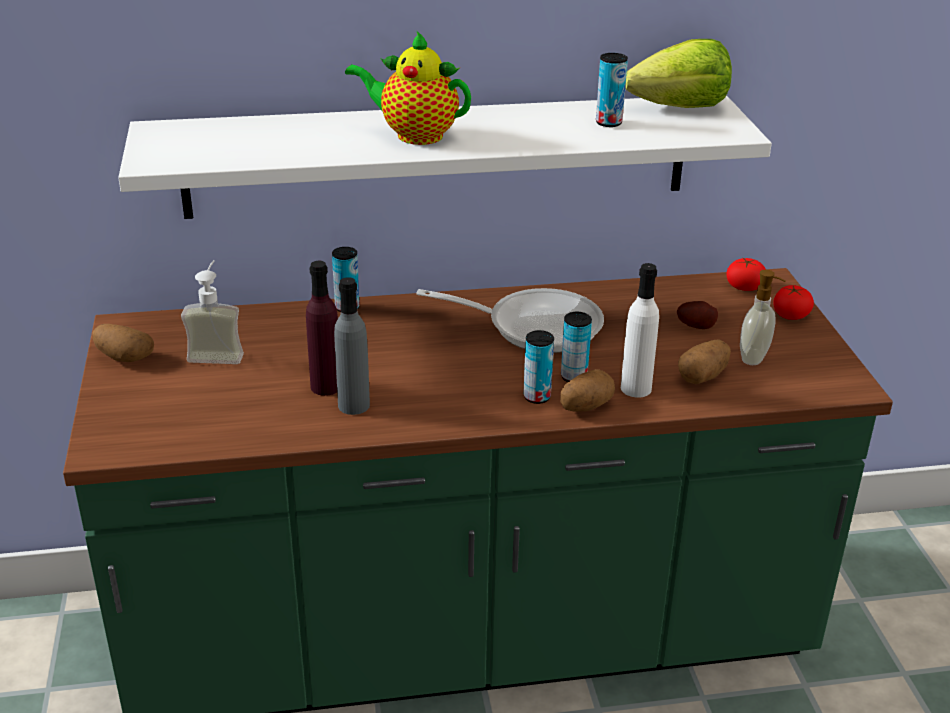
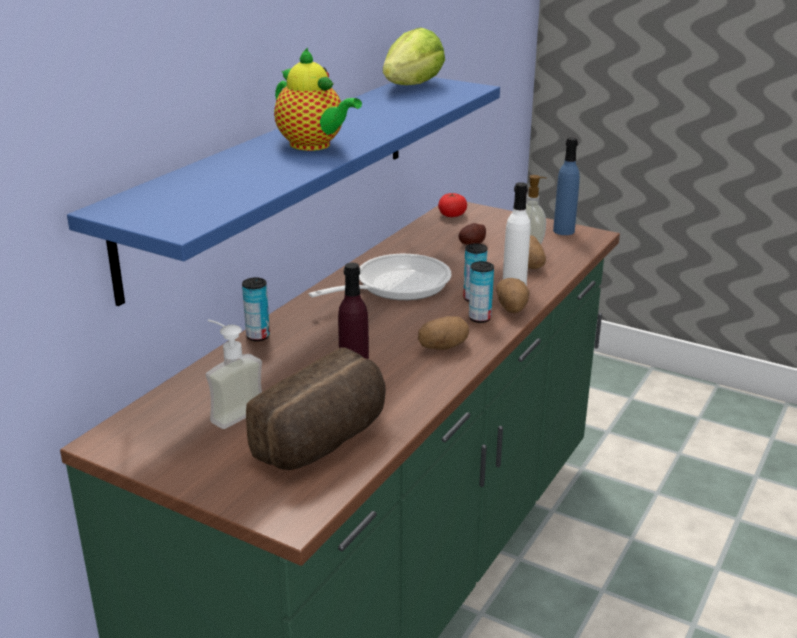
camera: 50 degrees left, 5 degrees down
(123, 357) = (162, 458): potato -> potato (443, 347)
(222, 413) = (325, 441): none -> bread
(354, 405) = (395, 383): grey bottle -> none
(414, 135) = (313, 146): teapot -> teapot turned 105 degrees counterclockwise
(438, 156) = (278, 174): white shelf -> blue shelf
(608, 123) = (400, 103): can -> none
(790, 315) = (501, 218): tomato -> none
(827, 364) = (563, 231): none -> blue bottle

